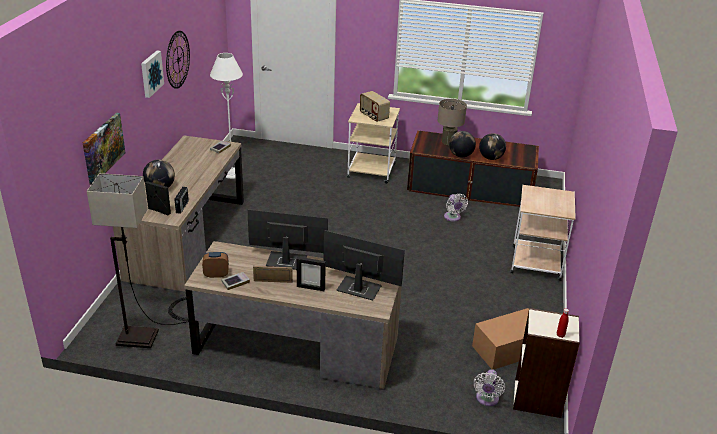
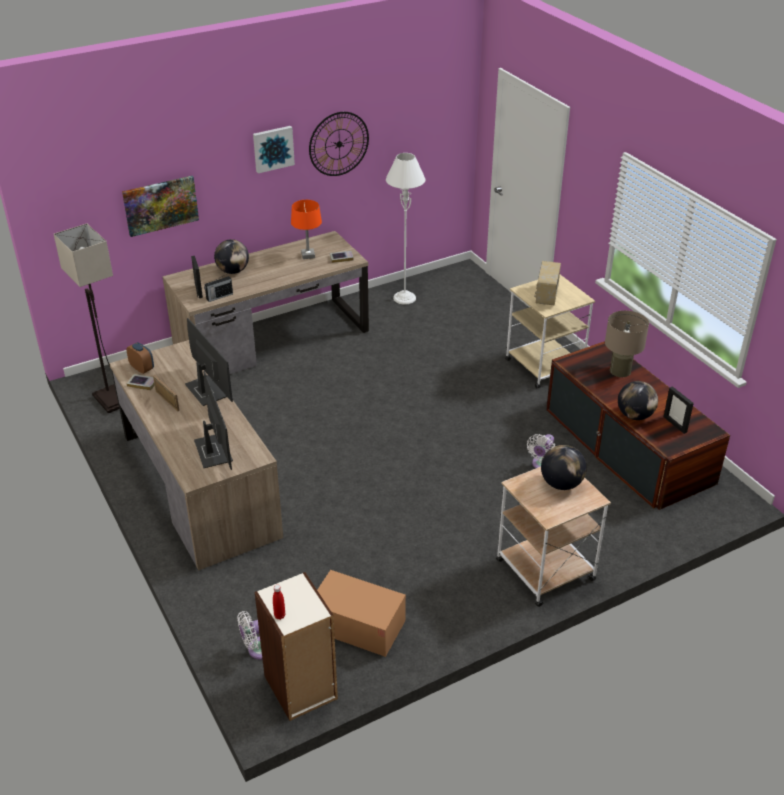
camera: 50 degrees right, 5 degrees up
(195, 156) = (308, 255): none -> orange table lamp
(311, 287) = (182, 424): picture frame -> picture frame (675, 424)
(460, 155) = (603, 393): globe -> globe (561, 484)

